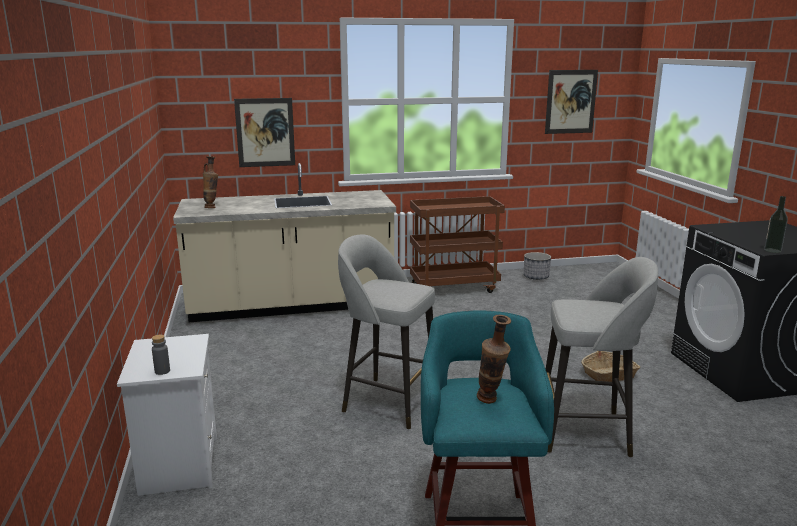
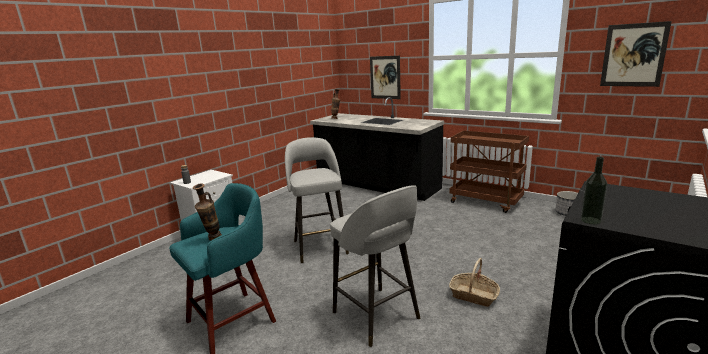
camera: 50 degrees right, 0 degrees up
(292, 305) = (376, 185): beige counter -> black counter

